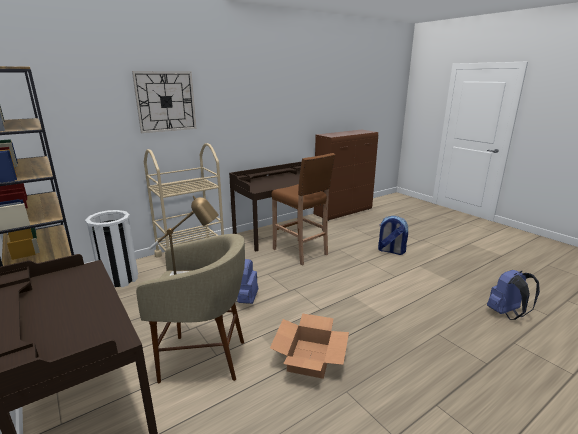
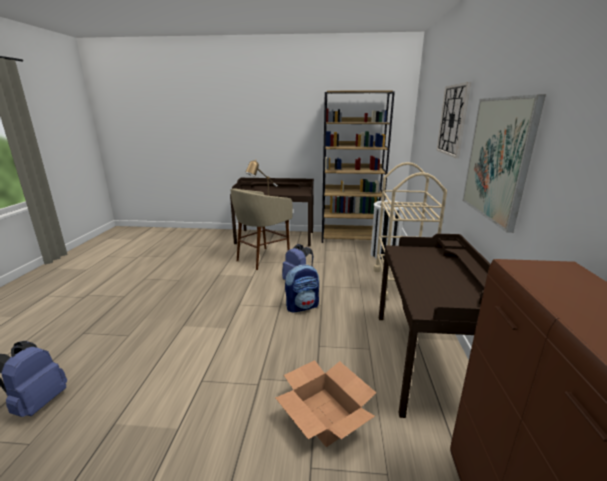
camera: 130 degrees right, 0 degrees up
(250, 116) = (497, 159): none -> picture
(301, 252) = (343, 345): brown stool -> none
(310, 358) = (212, 281): cardboard box -> cardboard box (325, 415)
(390, 251) = (245, 439): backpack -> backpack (302, 306)

